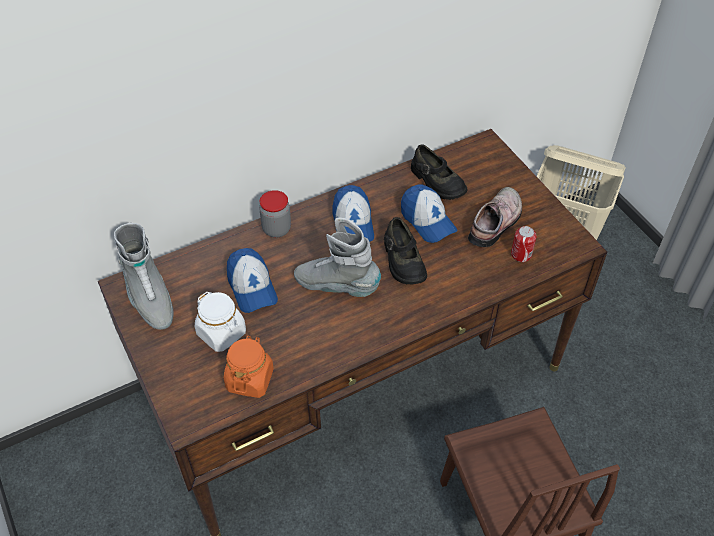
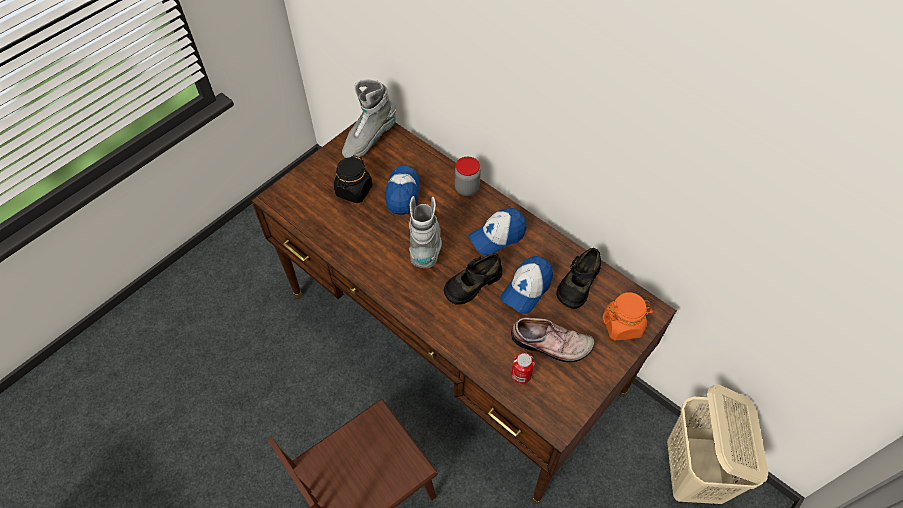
camera: 70 degrees right, 5 degrees up
(222, 333) = (354, 191): white jar -> black jar
(250, 379) = (320, 221): orange jar -> orange jar (622, 325)
(252, 287) = (402, 193): cap -> cap turned 135 degrees clockwise

